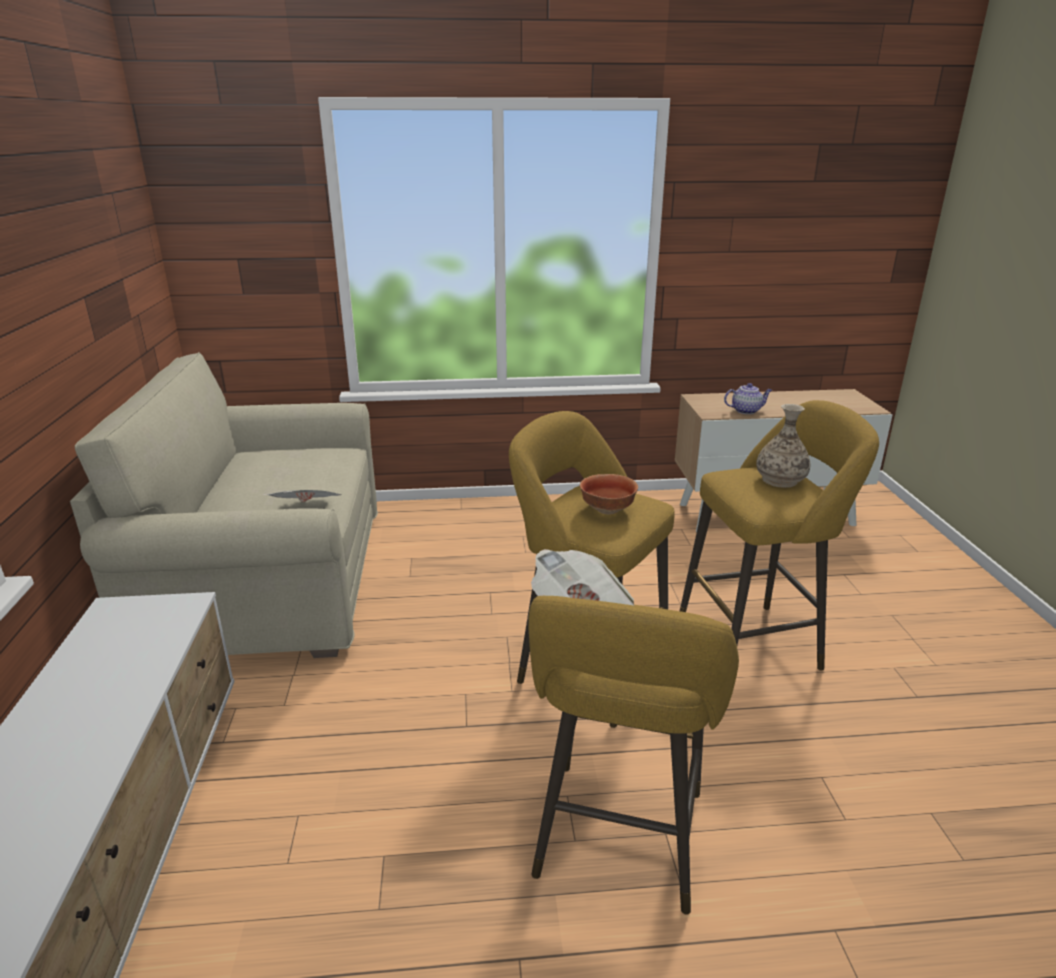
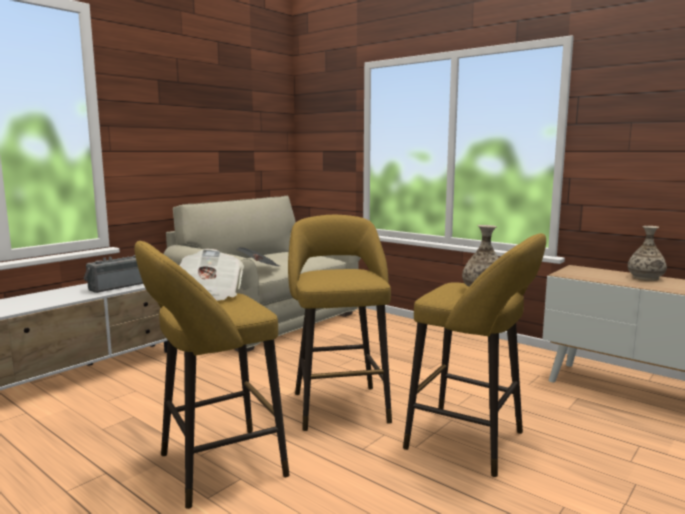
camera: 45 degrees right, 15 degrees down
(131, 657) = (117, 286): none -> radio
(606, 509) = (338, 275): bowl -> none
(746, 410) = (599, 278): teapot -> none
(770, 398) = (645, 278): none -> vase

